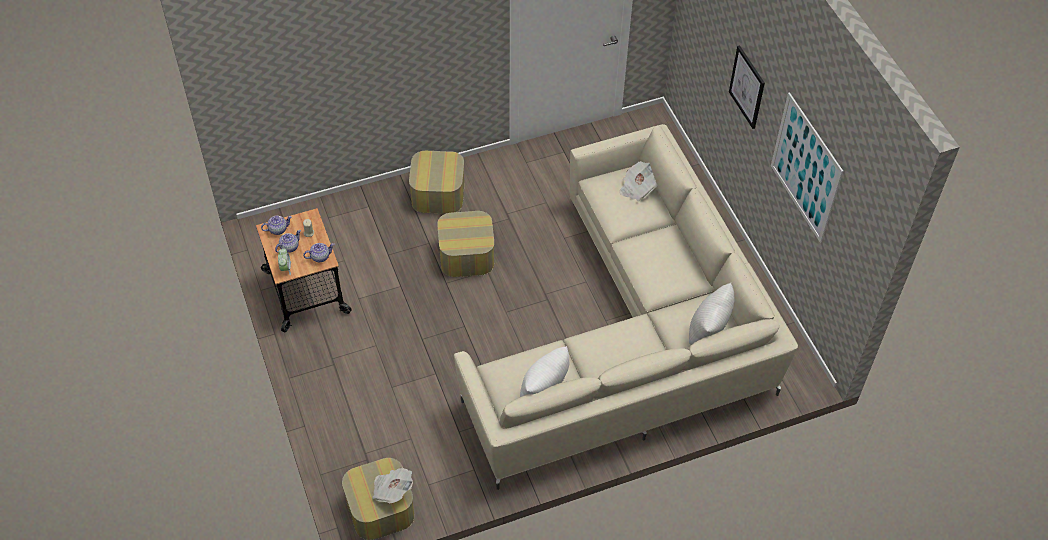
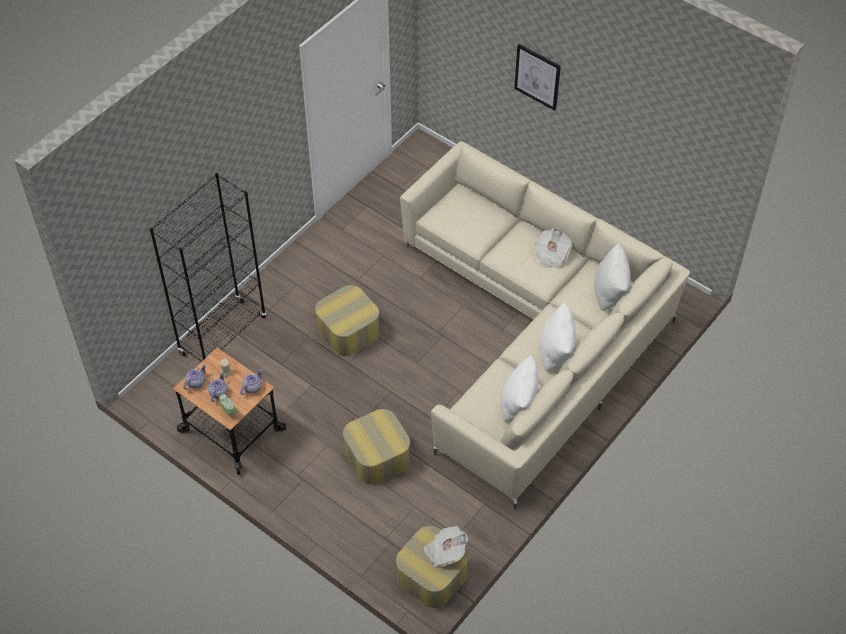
camera: 30 degrees left, 0 degrees up
(358, 207) = (223, 335): none -> black bookcase
(437, 193) = (285, 291): ottoman -> ottoman (377, 457)
(615, 364) = (556, 355): none -> white pillow
(637, 188) = (470, 205): newspaper -> newspaper (551, 255)
(805, 168) = (632, 121): picture -> none

